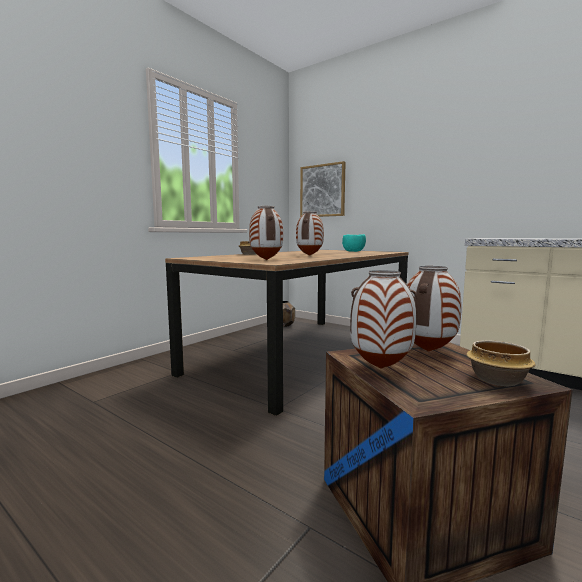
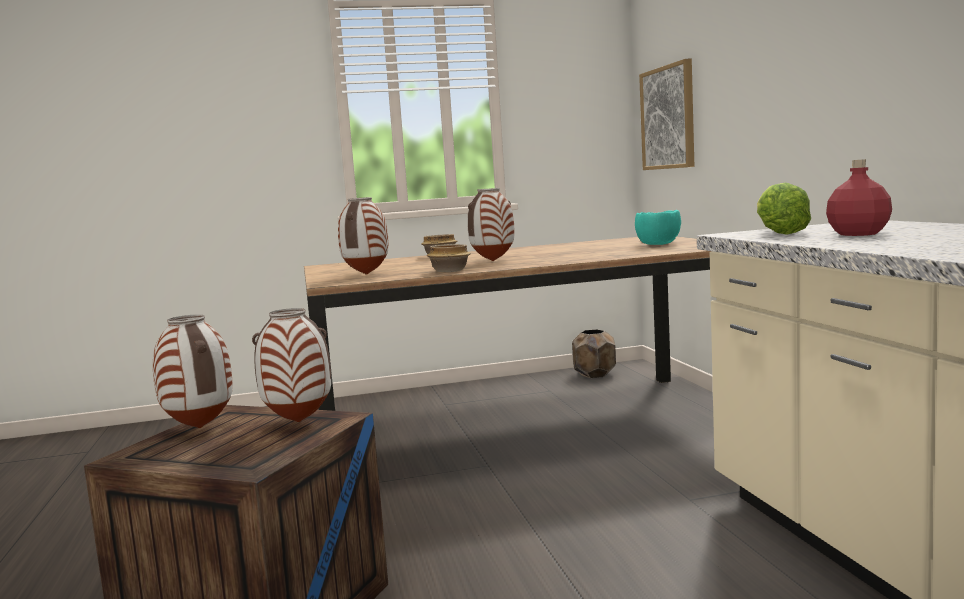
camera: 40 degrees right, 0 degrees up
(496, 380) = (234, 459): bowl -> bowl (449, 271)
(505, 238) = (780, 233): none -> lettuce
(545, 238) = (859, 234): none -> red bottle

